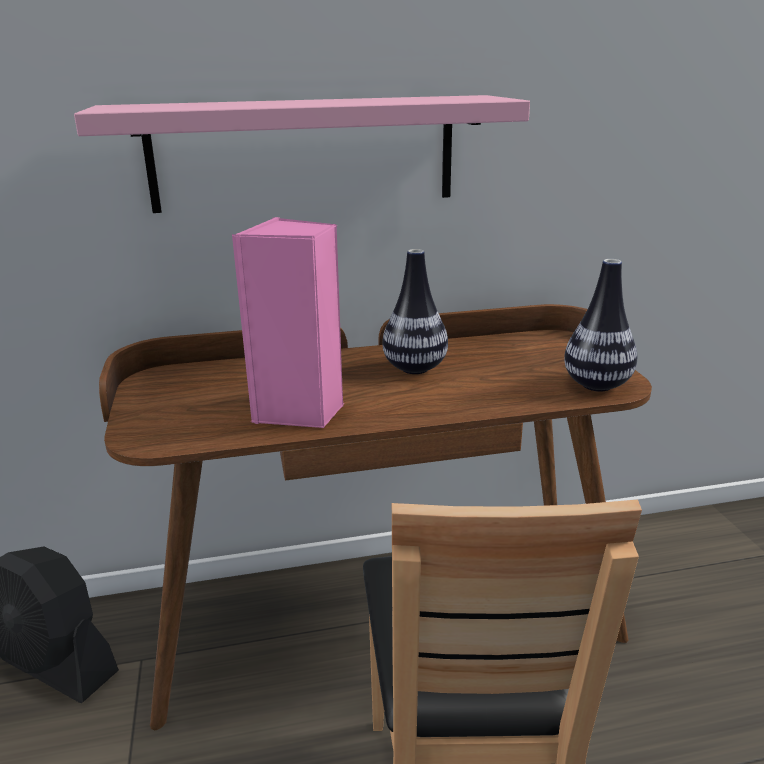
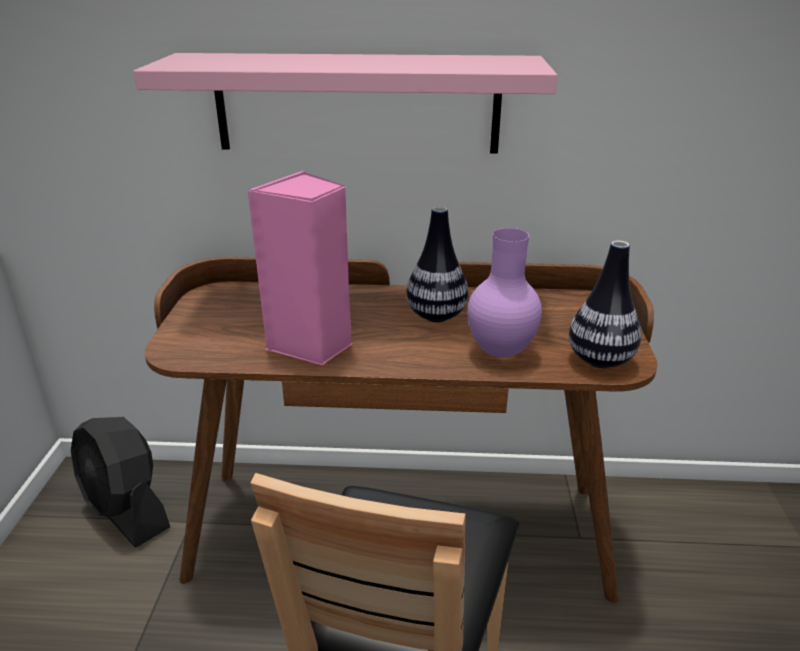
camera: 15 degrees right, 5 degrees up
(499, 392) = (500, 353): none -> purple vase

